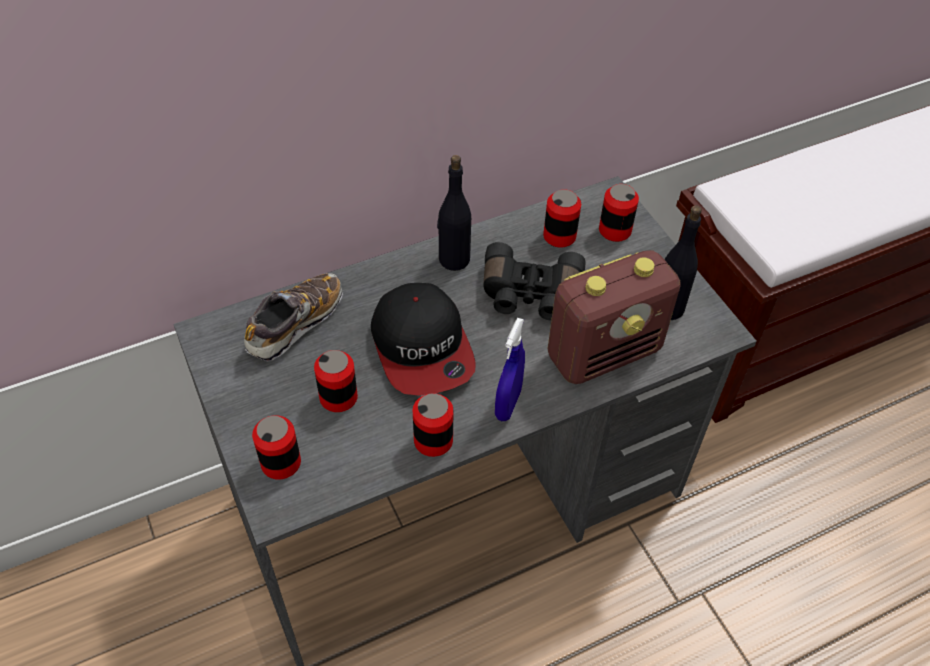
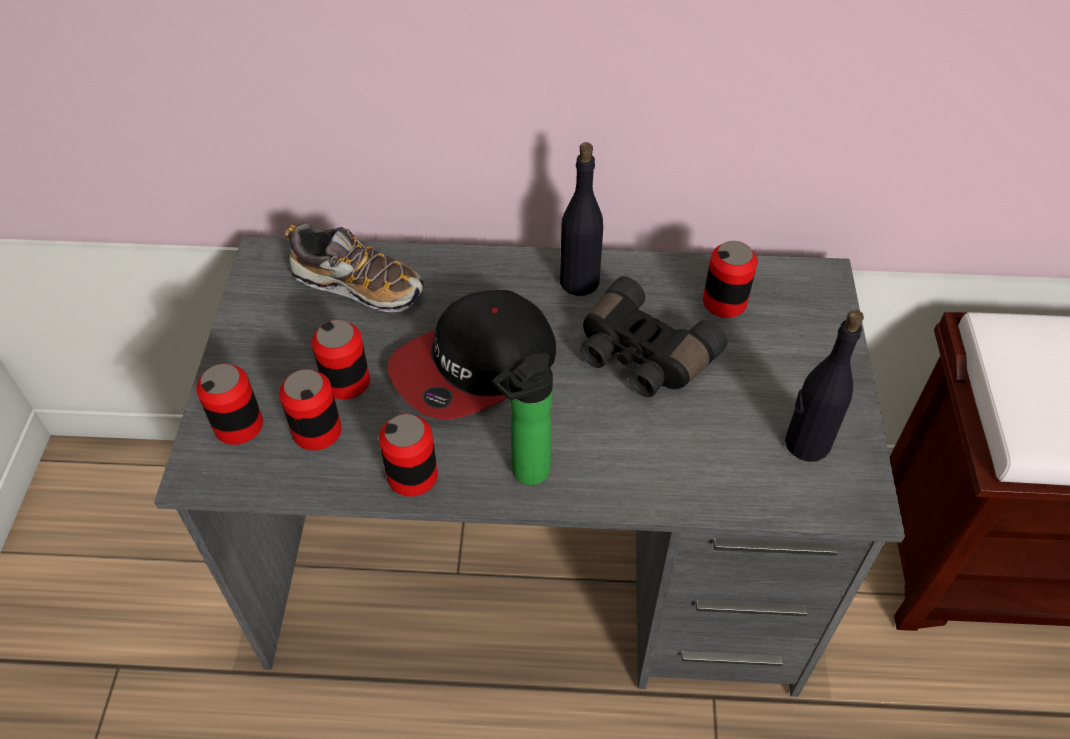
camera: 30 degrees right, 0 degrees up
(295, 325) = (358, 285): shoe -> shoe turned 45 degrees clockwise
(423, 348) = (475, 366): cap -> cap turned 45 degrees clockwise
(508, 404) = (526, 473): blue spray bottle -> bottle
(605, 352) = (687, 463): radio -> none
(615, 230) = (800, 322): can -> can (317, 431)

